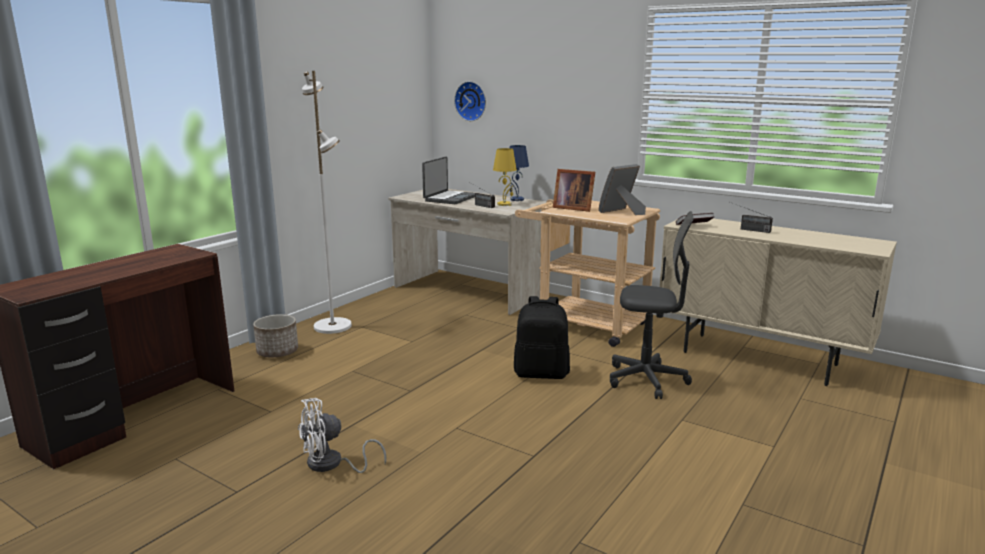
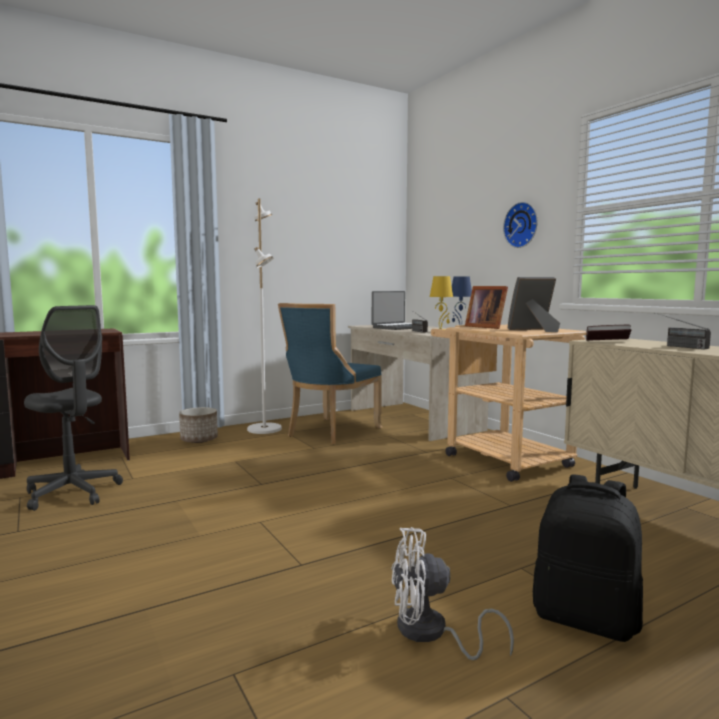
camera: 25 degrees right, 10 degrees down
(331, 465) = (114, 528): white fan -> white fan (430, 633)
(405, 319) = (330, 432): none -> blue chair
(471, 101) = (433, 241): wall clock -> wall clock (522, 225)
(541, 373) = (403, 491): black backpack -> black backpack (585, 618)
(646, 380) = (518, 518): grey office chair -> grey office chair (73, 493)

